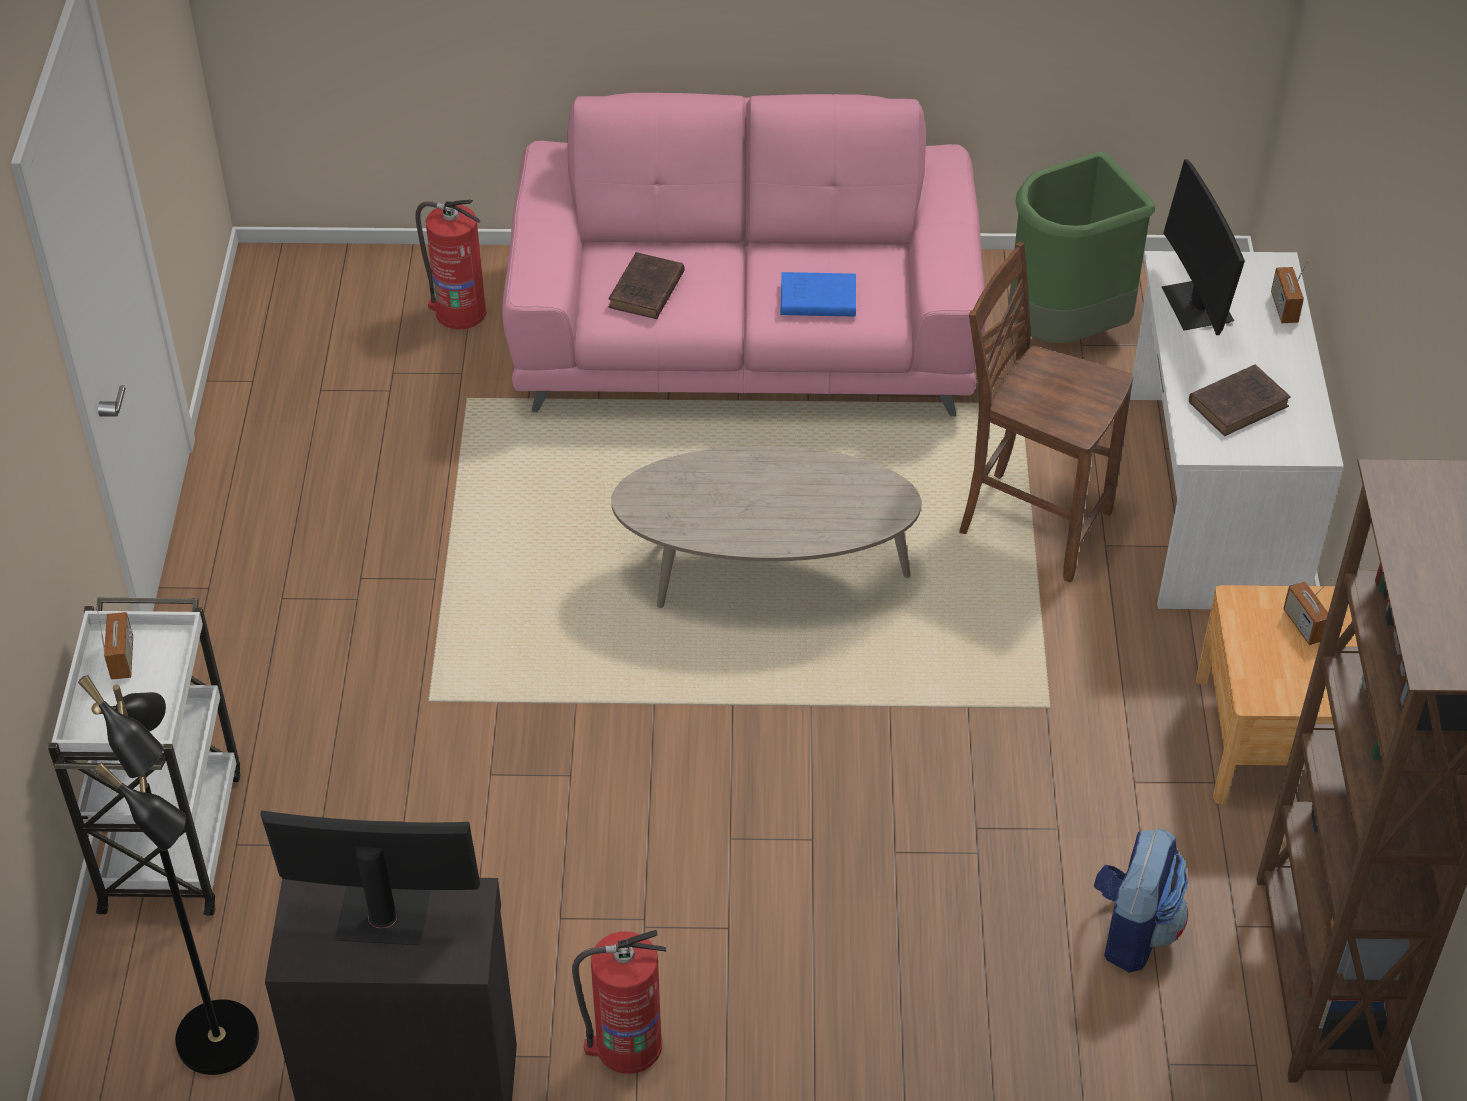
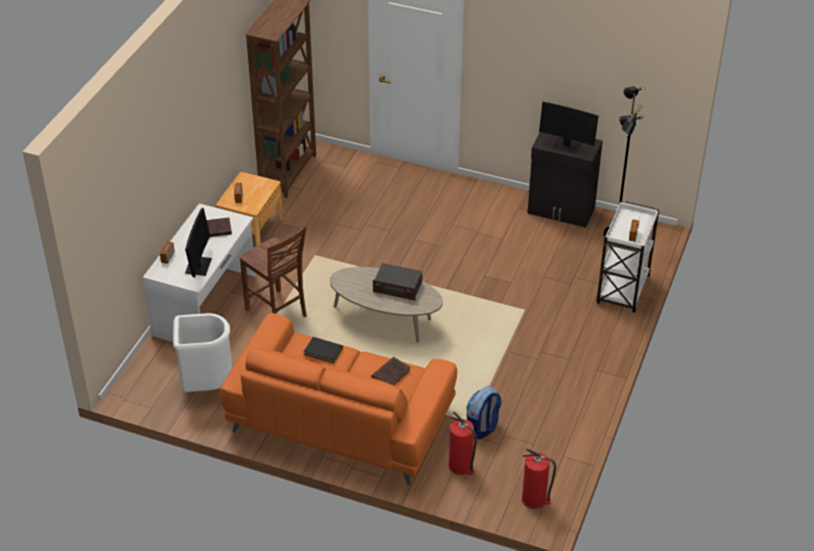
camera: 160 degrees left, 5 degrees down
(626, 1045) = (495, 205): fire extinguisher -> fire extinguisher (534, 499)
(740, 514) = (397, 287): none -> radio
(746, 335) = (340, 419): pink sofa -> orange sofa
(815, 299) = (324, 352): blue book -> black book
(1066, 330) = (206, 384): green trash can -> white trash can
(1132, 930) = (332, 195): backpack -> backpack (482, 428)

